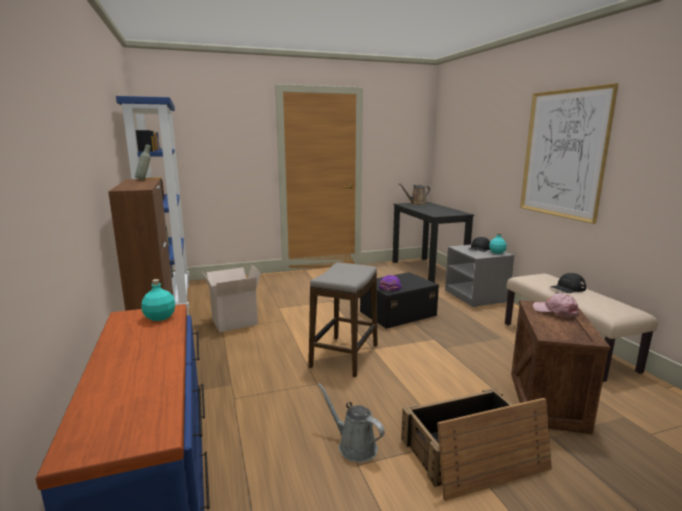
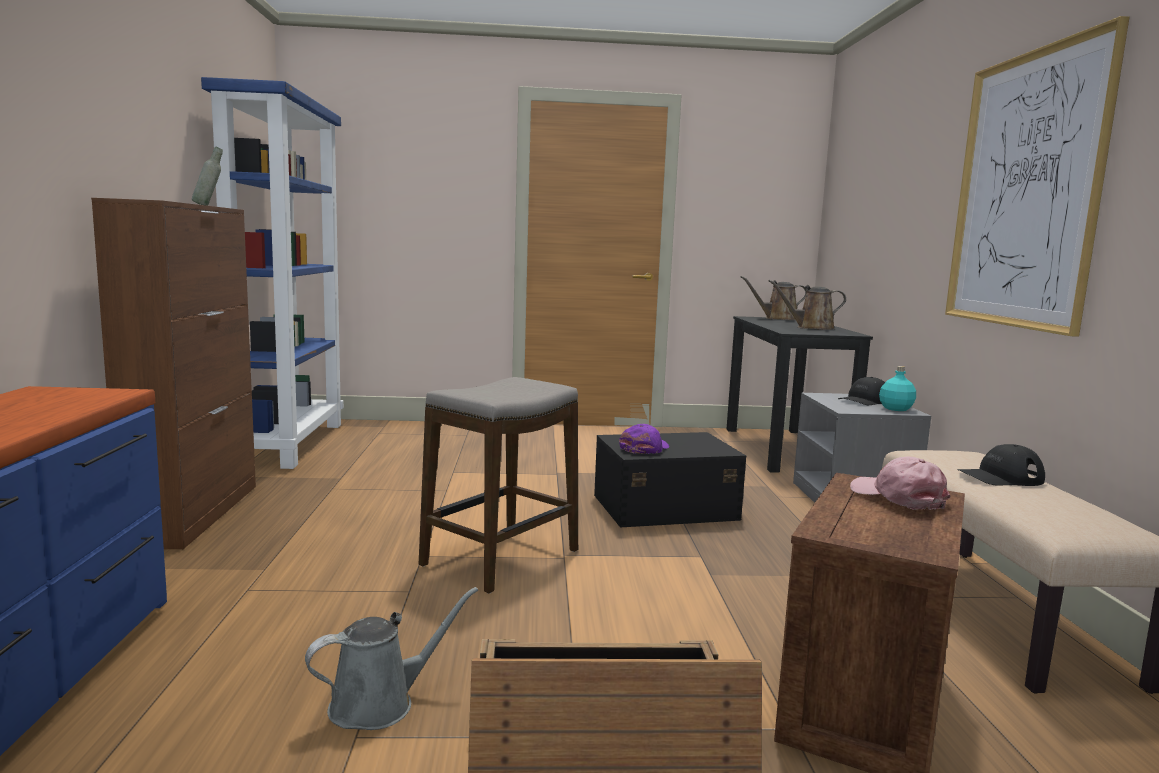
camera: 15 degrees right, 5 degrees down
(160, 317) = (83, 398): turquoise bottle -> none
(235, 321) = (362, 482): cardboard box -> none
(354, 446) = (380, 704): grey watering can -> grey watering can turned 90 degrees clockwise
(441, 210) = (811, 328): none -> brown watering can

